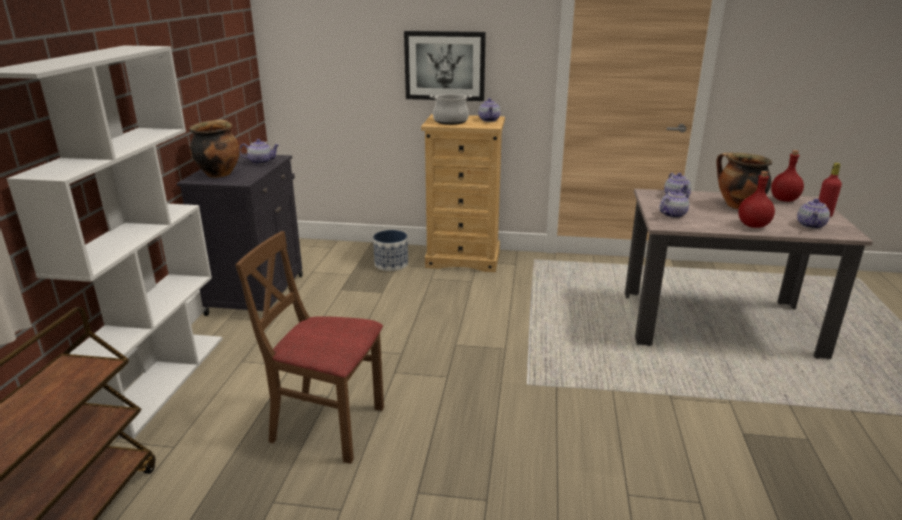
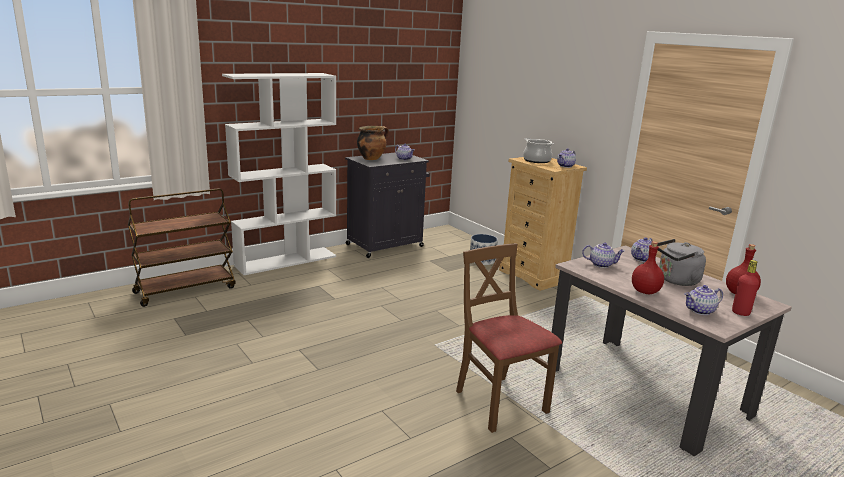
camera: 45 degrees right, 5 degrees down
(327, 426) = (313, 308): brown chair -> brown chair (500, 402)
(445, 66) = (554, 119): picture -> none
(737, 206) = (676, 280): cooking pot -> grey kettle

